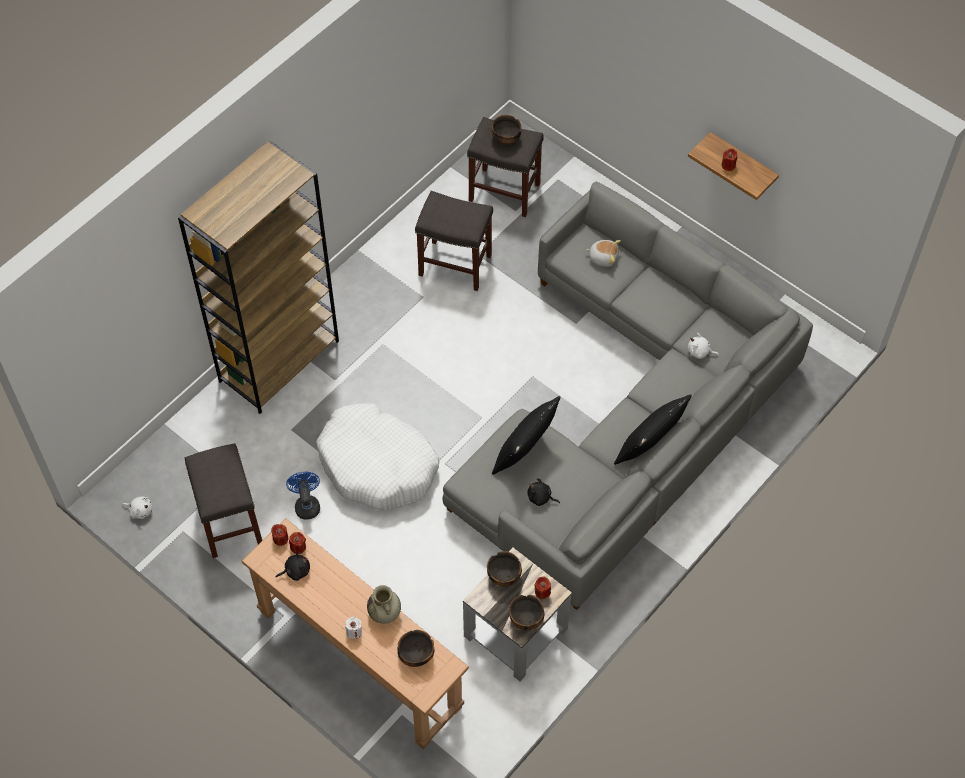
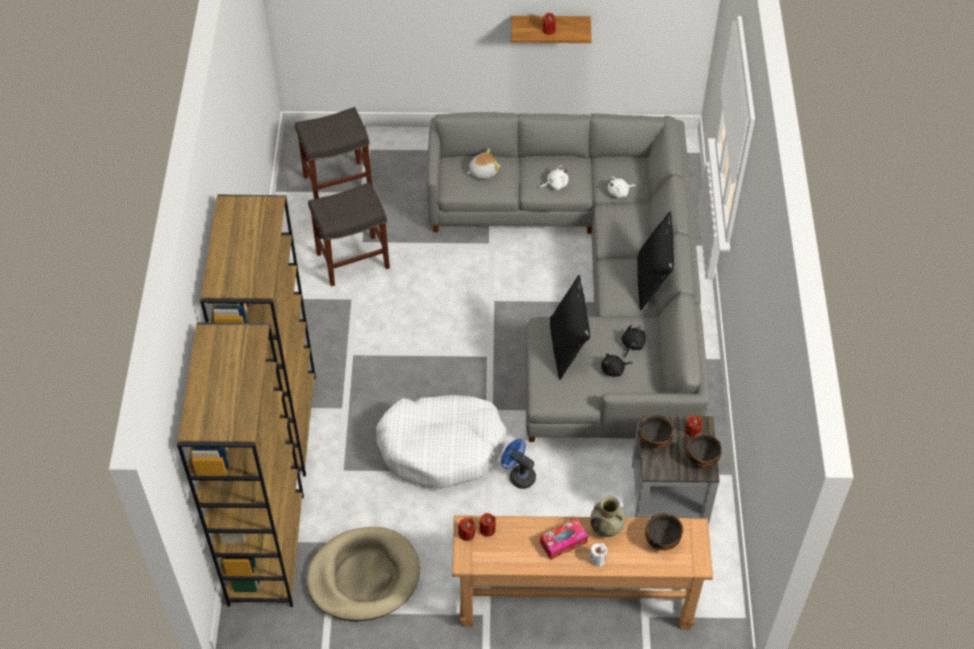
camera: 40 degrees left, 5 degrees down
(140, 510) = (278, 624): white plush toy -> white plush toy (555, 184)
(183, 448) = (266, 548): none -> brown bookcase
(229, 521) = (364, 576): grey stool -> beige dog bed
(296, 571) = (504, 549): black plush toy -> black plush toy (632, 345)
(306, 504) = (415, 517): blue fan -> blue fan (518, 475)
(342, 599) = (563, 542): none -> tissue box
(505, 139) = (330, 127): bowl -> none

